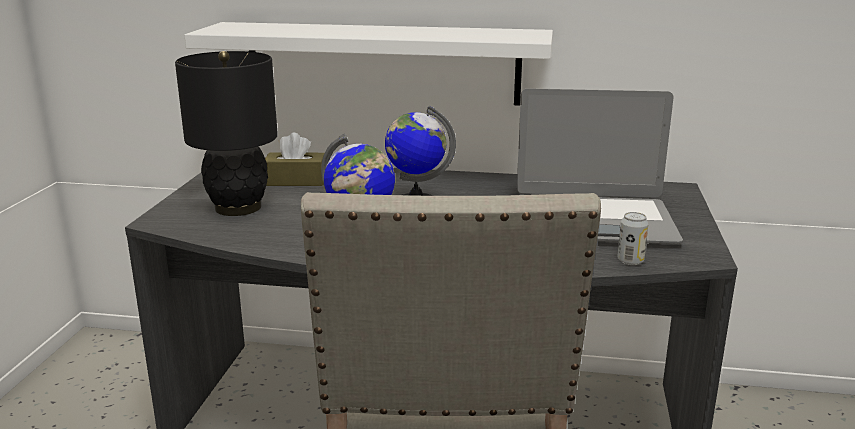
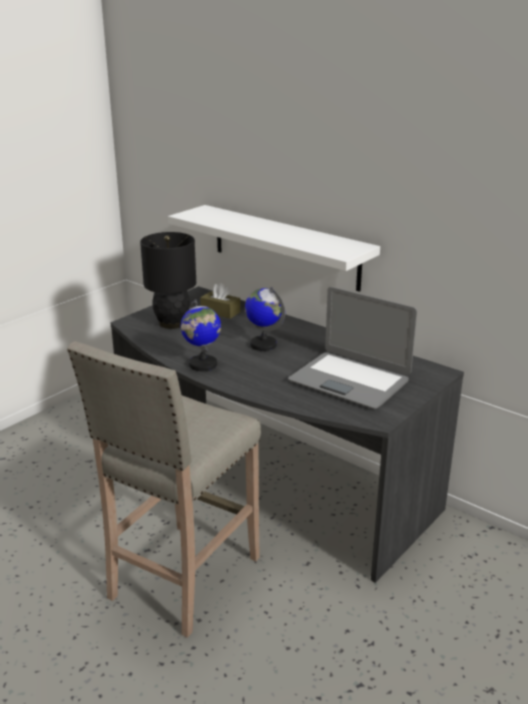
camera: 30 degrees right, 5 degrees up
(630, 261) = (332, 410): can -> none

